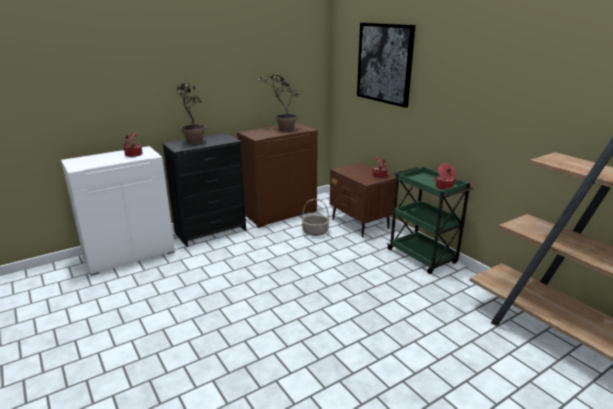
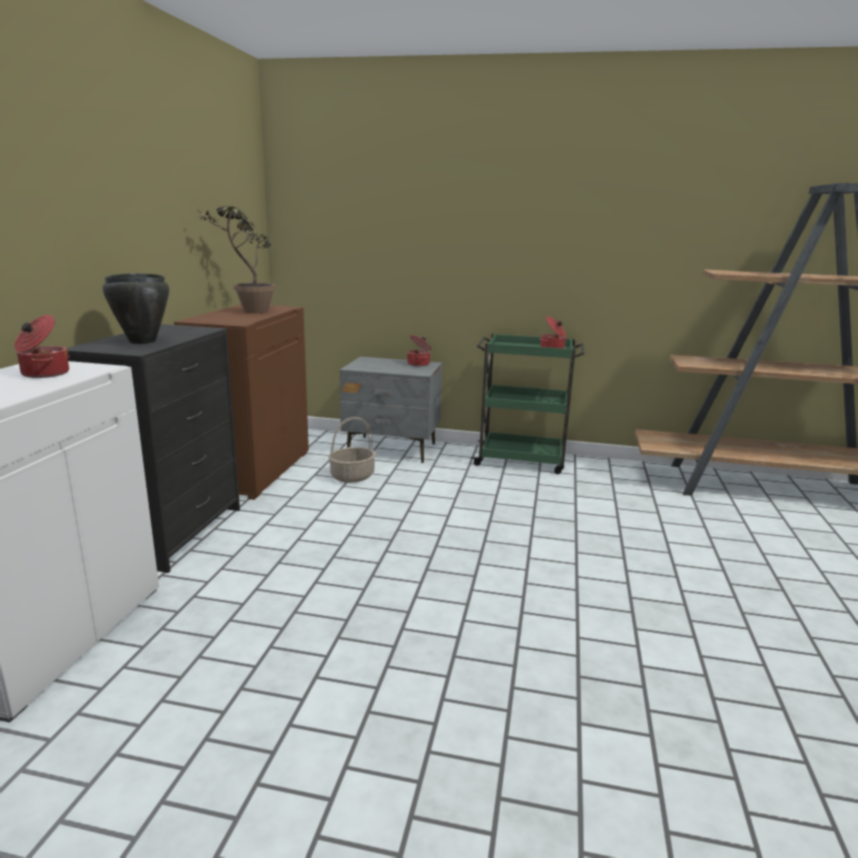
camera: 45 degrees left, 5 degrees down
(193, 143) = (142, 342): potted plant -> black cooking pot
(360, 224) = (392, 449): brown nightstand -> grey nightstand
(384, 63) = (396, 191): picture -> none

